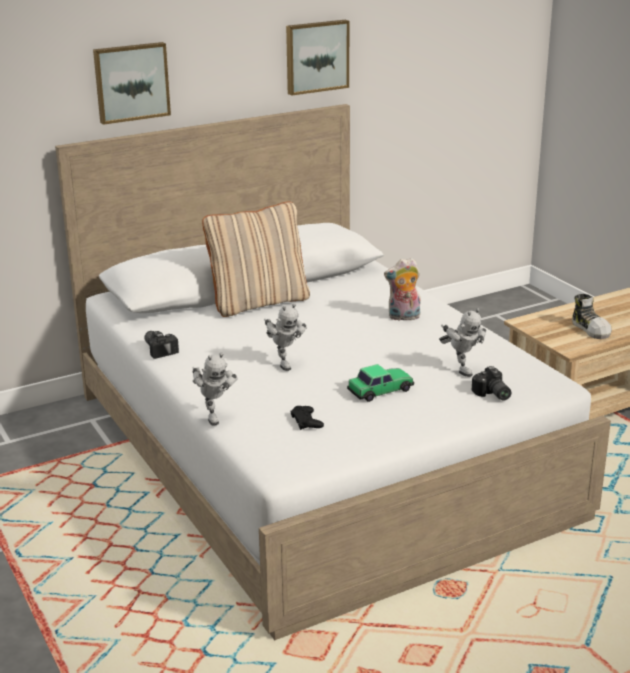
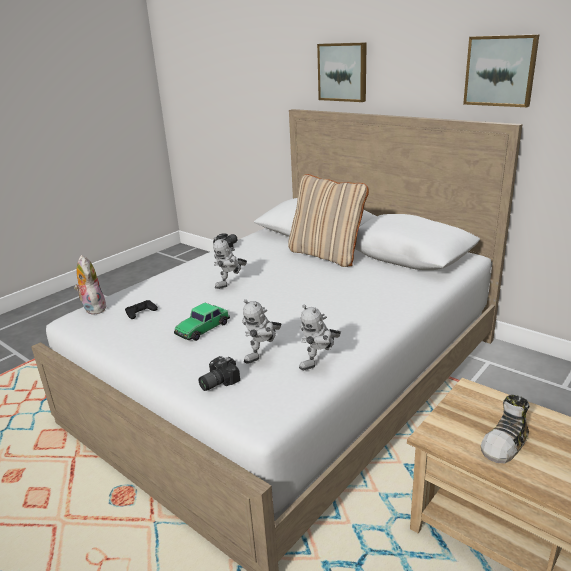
camera: 70 degrees right, 0 degrees up
(214, 415) = (142, 282): toy robot -> toy robot (320, 364)
(381, 390) = (202, 328): toy car -> toy car turned 90 degrees clockwise
(403, 317) = (350, 310): plush toy -> plush toy (93, 308)

